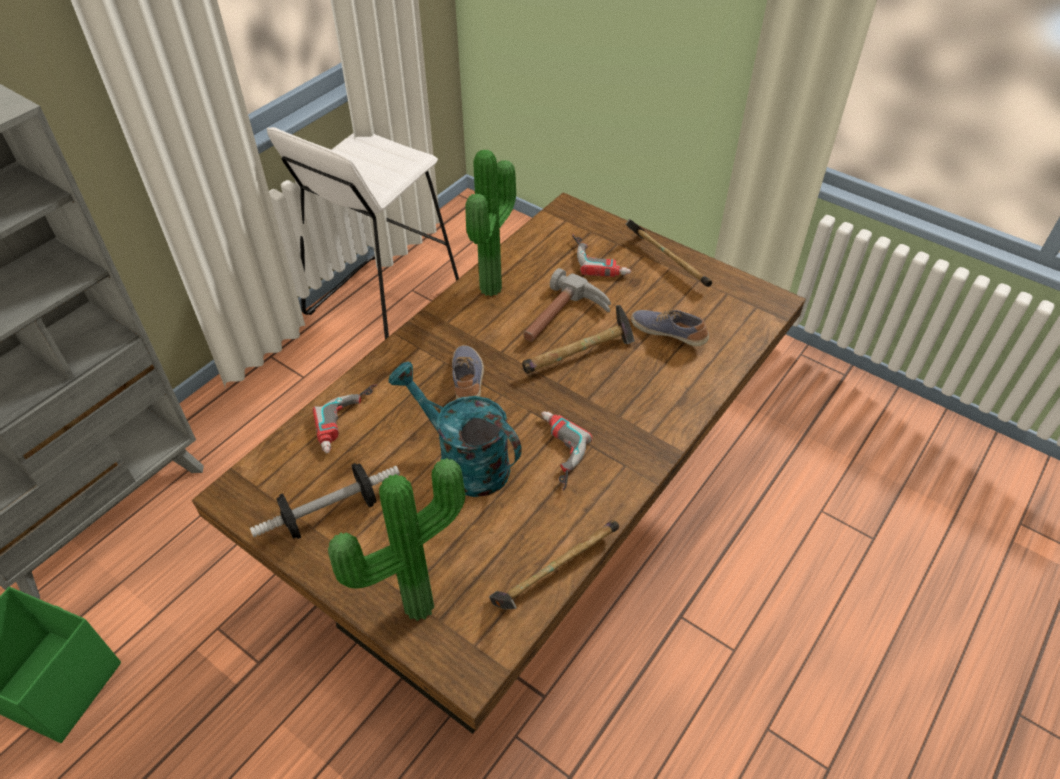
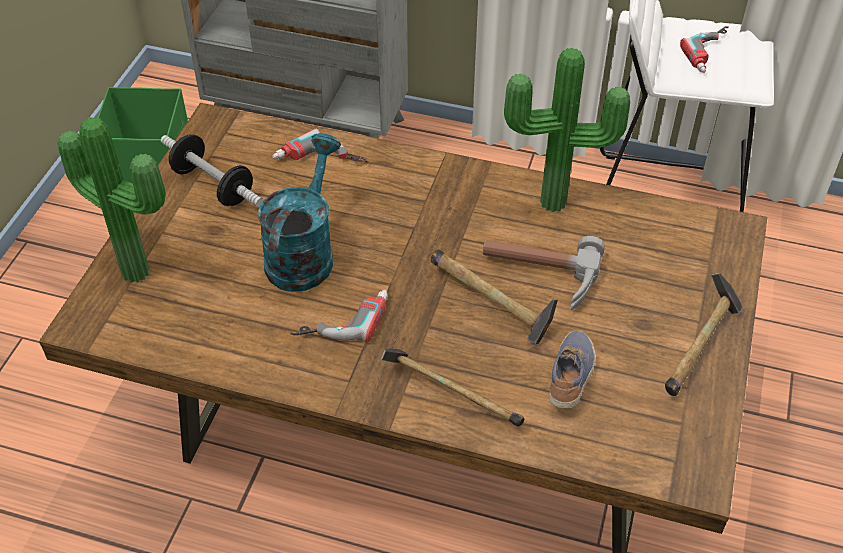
camera: 70 degrees right, 0 degrees up
(468, 381) = (408, 225): shoe -> none
(553, 574) = (194, 356): hammer -> hammer (449, 395)
(600, 258) = (665, 282): power drill -> power drill (713, 54)

